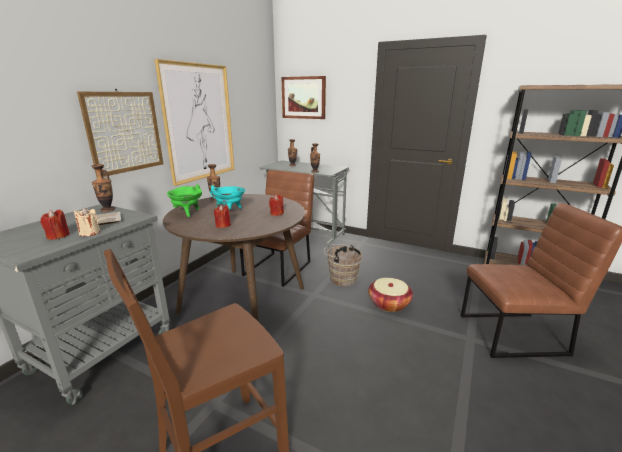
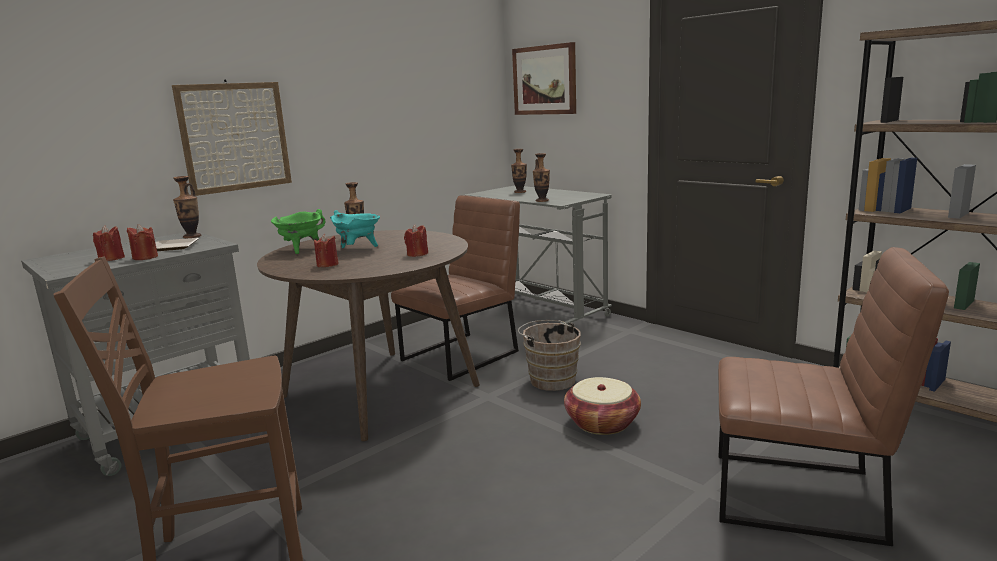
camera: 20 degrees right, 5 degrees down
(89, 233) = (145, 257): beige candle -> red candle
(199, 123) = (356, 124): picture -> none

